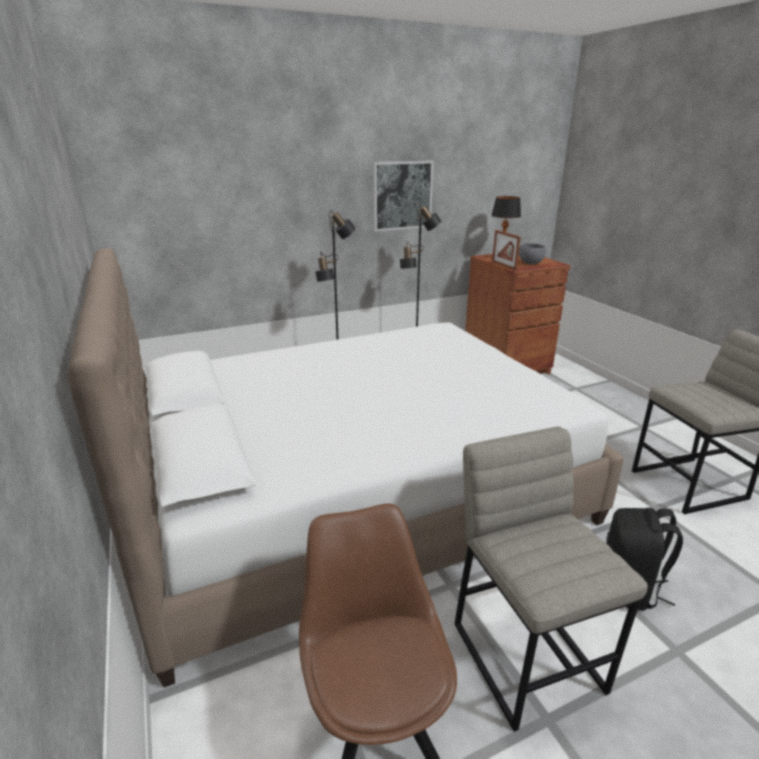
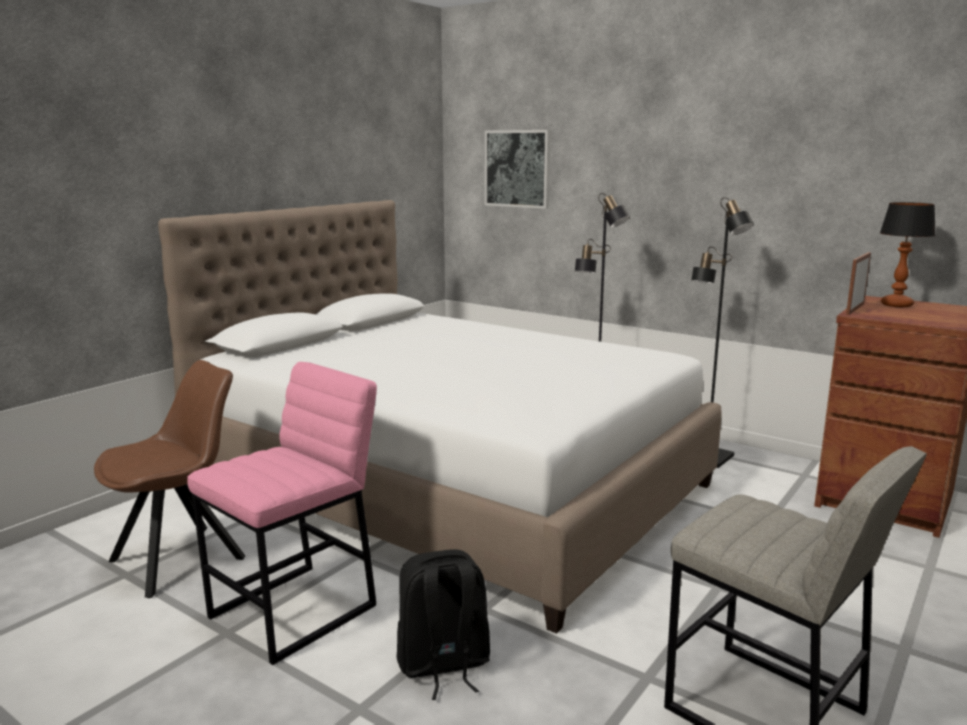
camera: 60 degrees right, 10 degrees down
(402, 195) = (749, 189): picture -> picture (517, 168)
(524, 653) = (296, 609): grey chair -> pink chair
(530, 263) = (911, 316): grey bowl -> none

